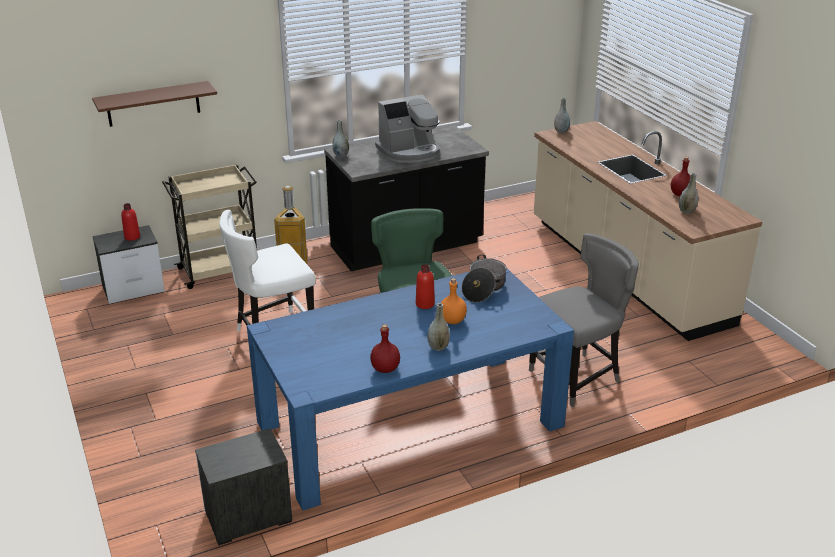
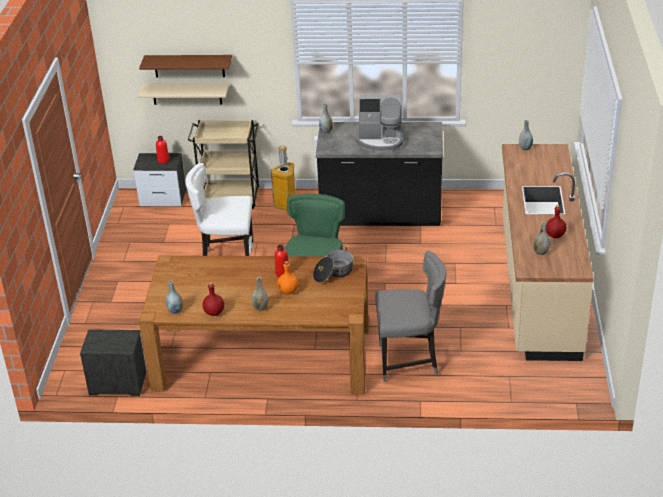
camera: 30 degrees right, 5 degrees up
(151, 143) = (187, 93): none -> beige shelf
(332, 381) = (175, 311): none -> grey vase
(410, 424) = (262, 357): blue dining table -> brown dining table

